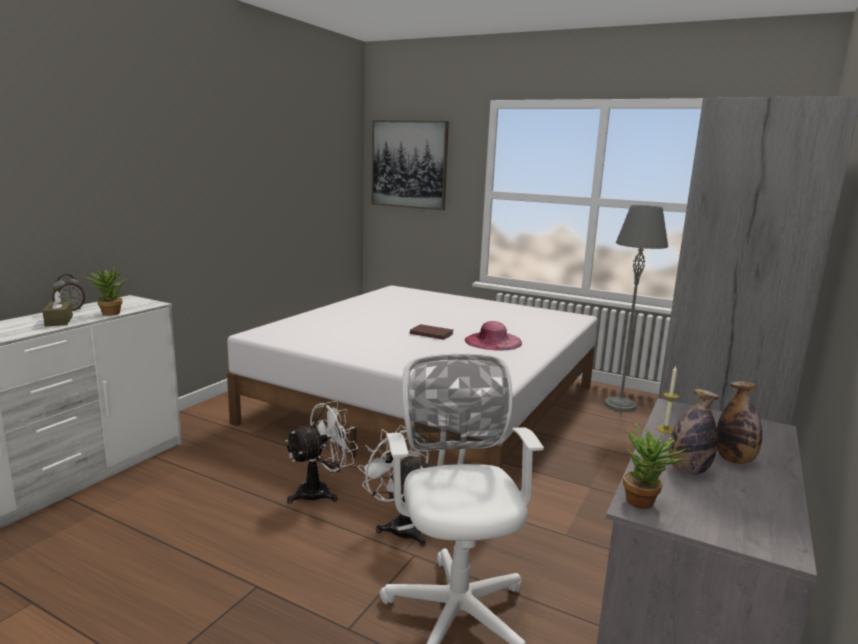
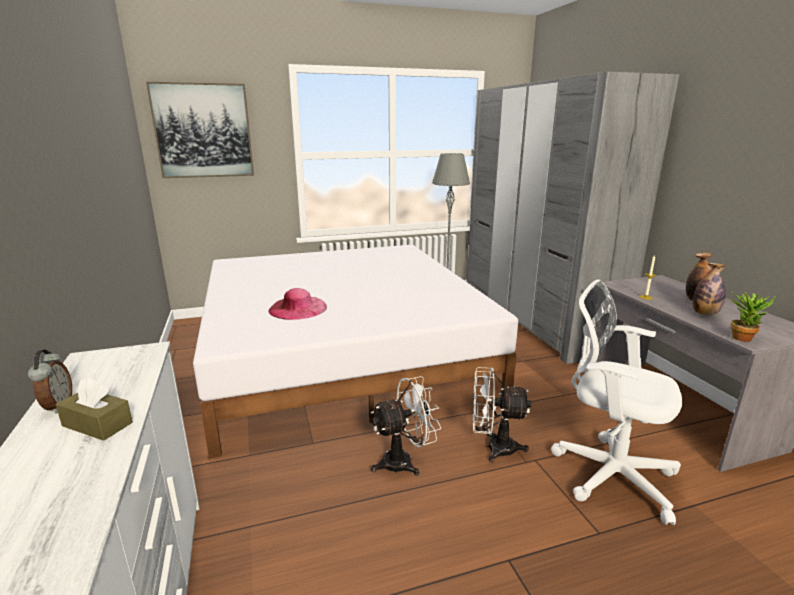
camera: 45 degrees left, 5 degrees up
(108, 313) = (133, 383): potted plant -> none
(321, 491) = (404, 461): white fan -> white fan turned 60 degrees clockwise
(431, 333) = (359, 289): brown book -> none
(493, 341) = (410, 281): pink hat -> pink hat (298, 308)

